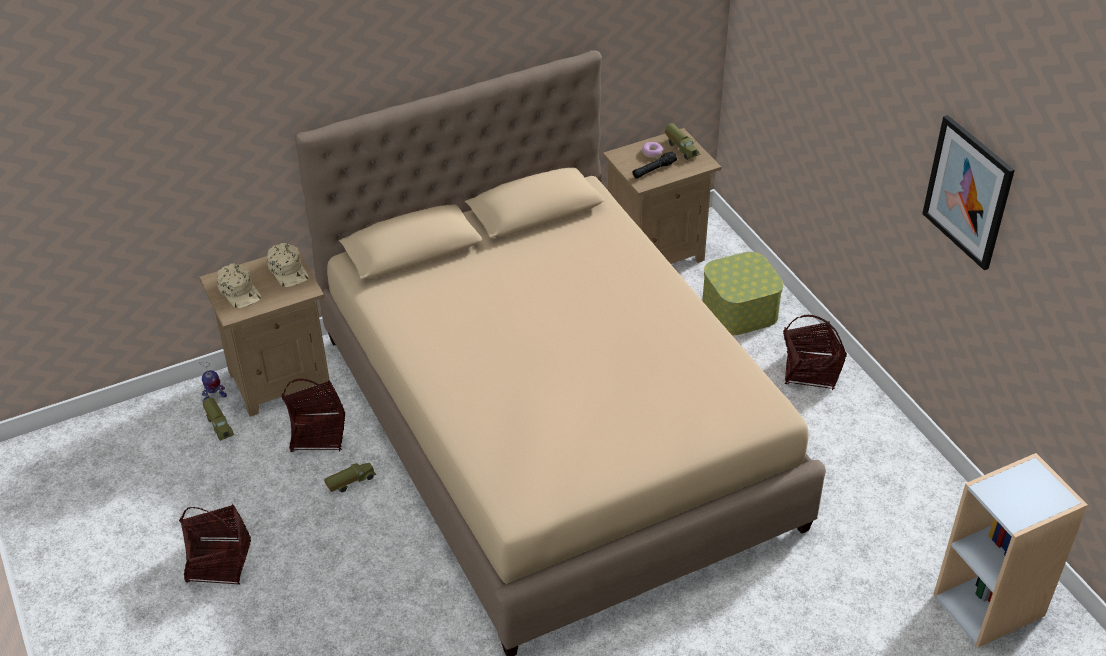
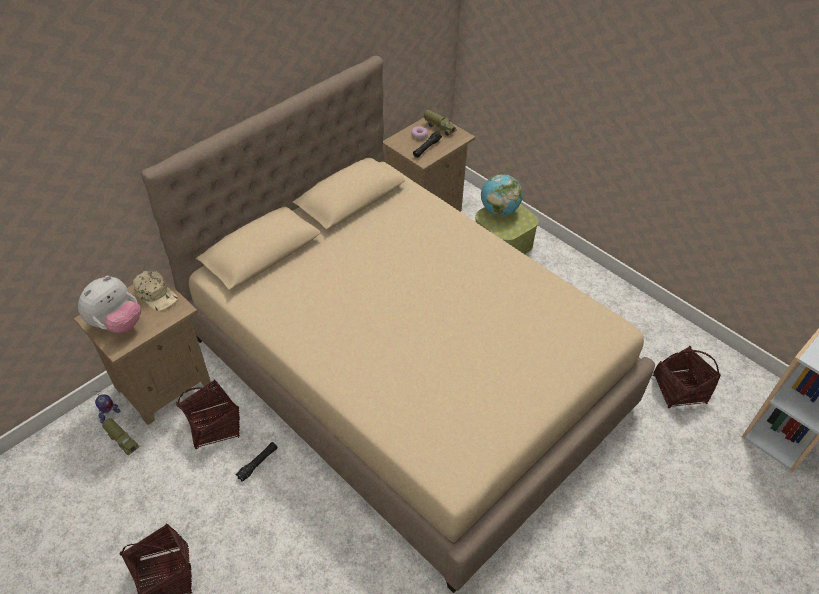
camera: 20 degrees left, 5 degrees up
(239, 291) = (117, 323): beige cap -> plush toy
(350, 482) = (258, 463): toy truck -> black flashlight
(738, 265) = (499, 210): none -> globe
(810, 371) = (573, 279): basket -> basket (679, 390)
(968, 192) = (737, 119): picture -> none

